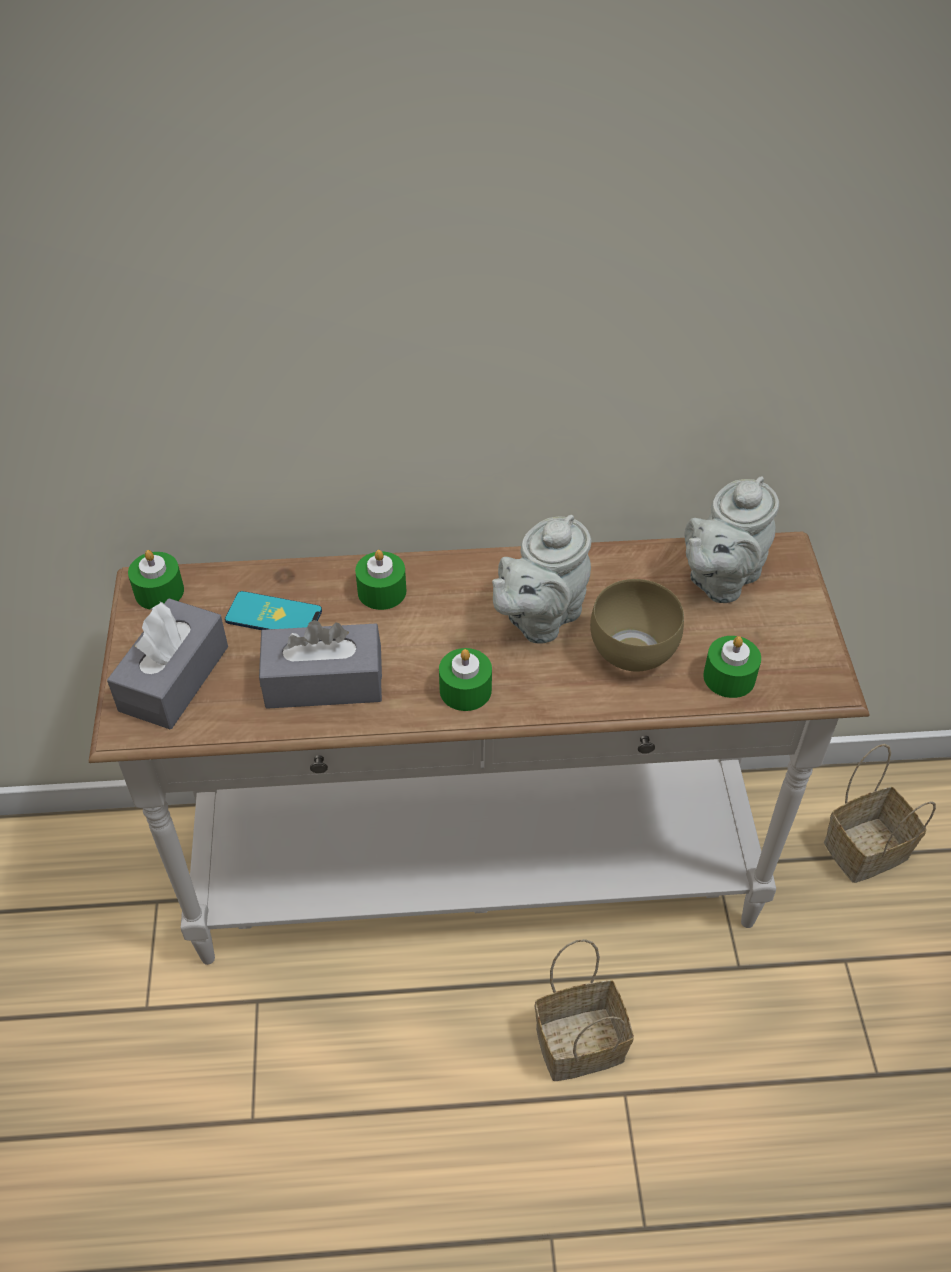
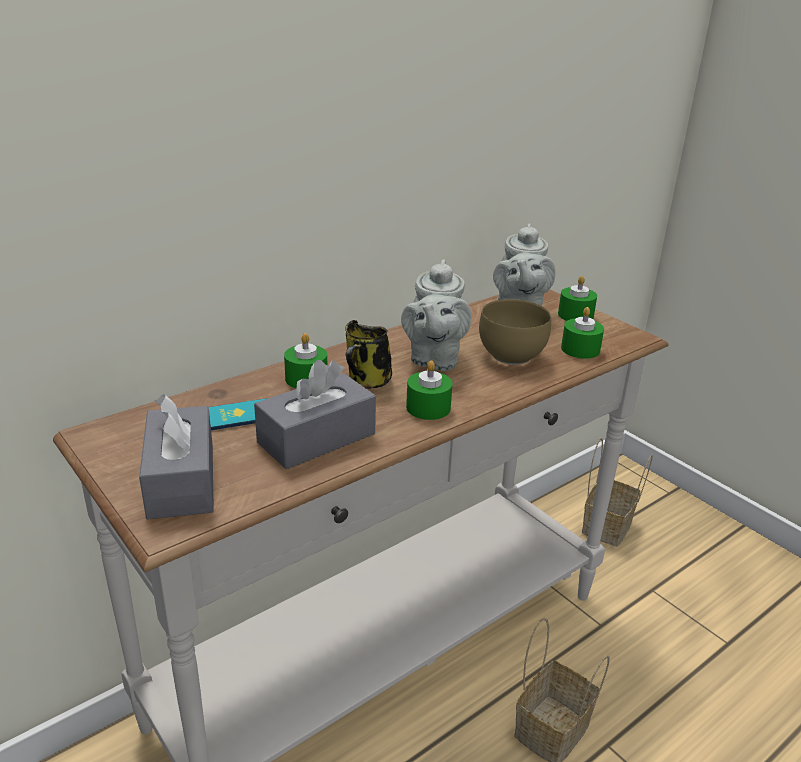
camera: 35 degrees left, 20 degrees down
(159, 591) = (111, 434): green candle -> green candle (575, 315)
(436, 624) = (367, 382): none -> mug

